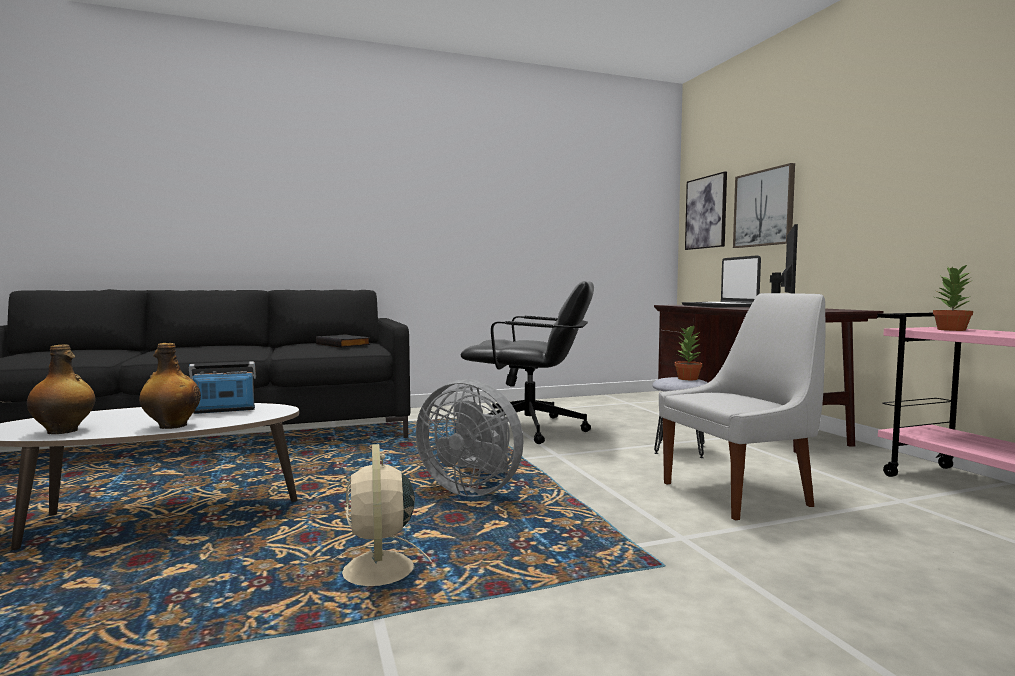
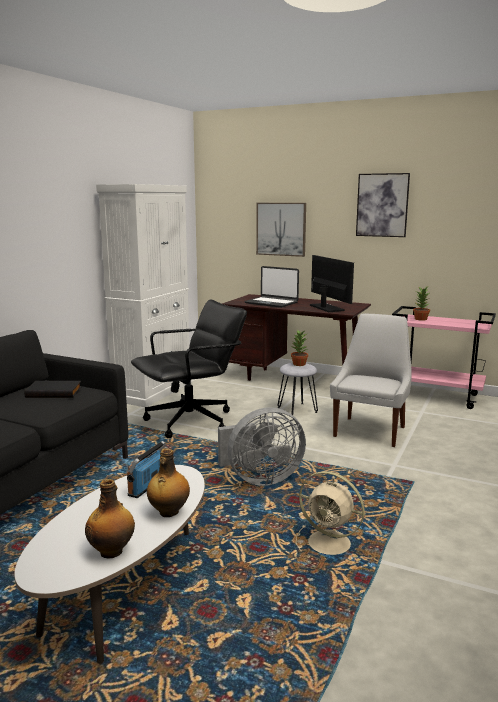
camera: 45 degrees left, 10 degrees up
(556, 403) = (153, 391): none -> white cabinet
(706, 212) = (226, 223): picture -> picture (382, 205)

